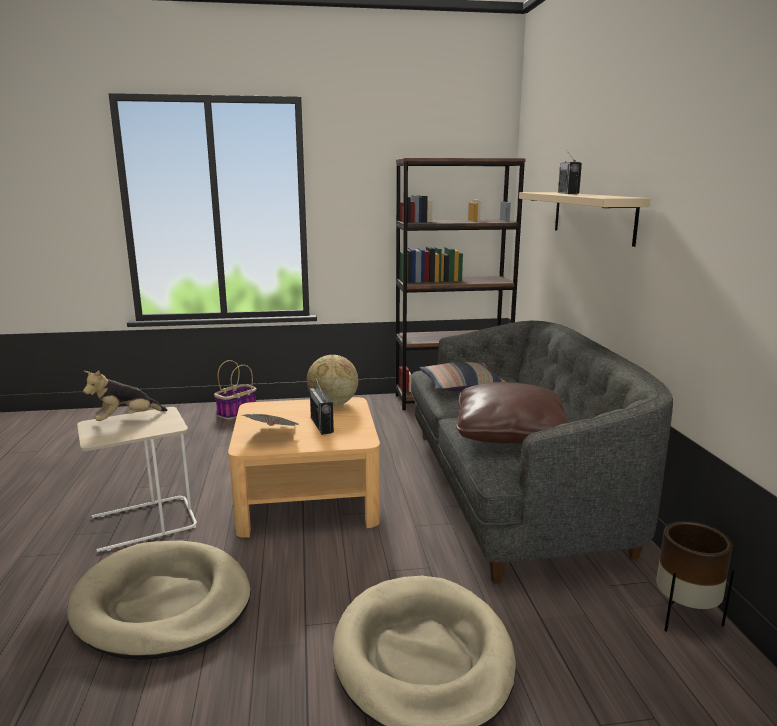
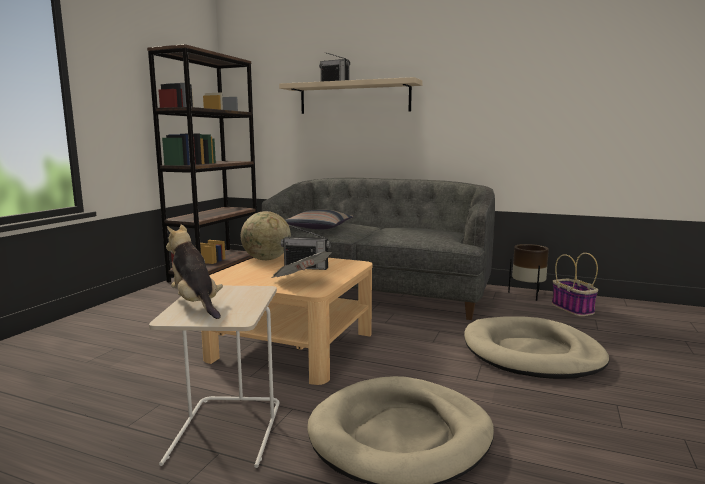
camera: 60 degrees left, 5 degrees down
(126, 420) = (196, 304): plush toy -> plush toy turned 150 degrees clockwise
(237, 412) = (43, 343): basket -> basket (573, 309)
(509, 434) = (417, 233): brown pillow -> none

